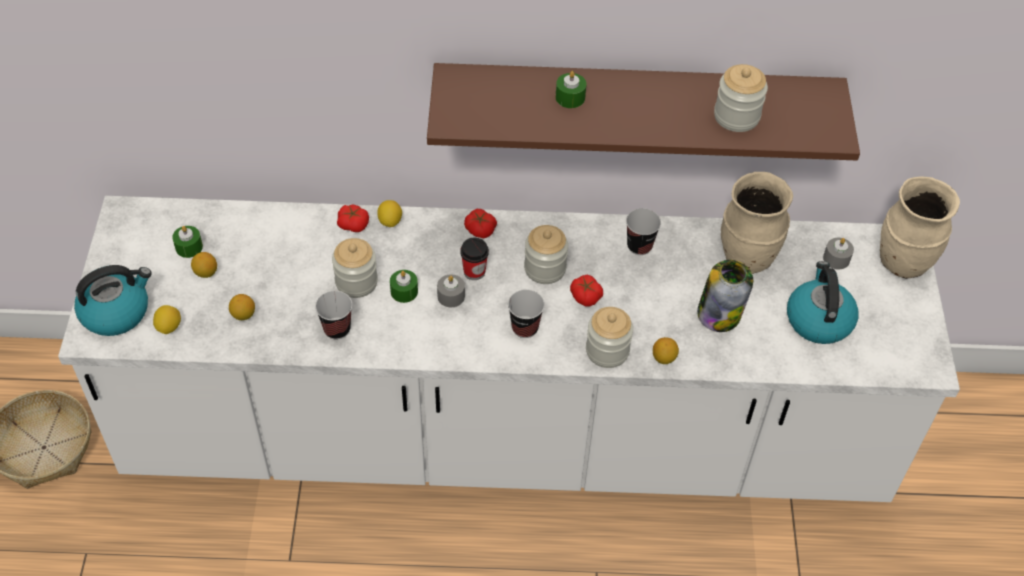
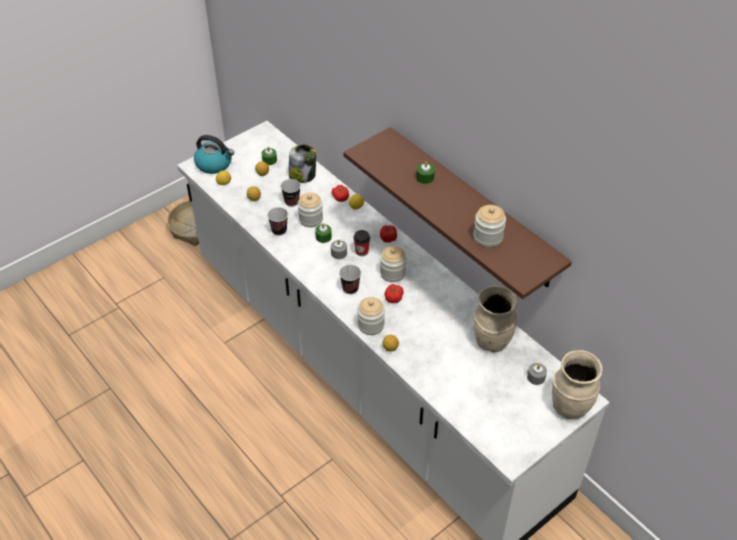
camera: 50 degrees right, 5 degrees down
(639, 246) = (447, 297): cup -> cup (292, 202)
(719, 313) = (443, 352): jar -> jar (303, 175)
(818, 319) = (486, 393): kettle -> none

